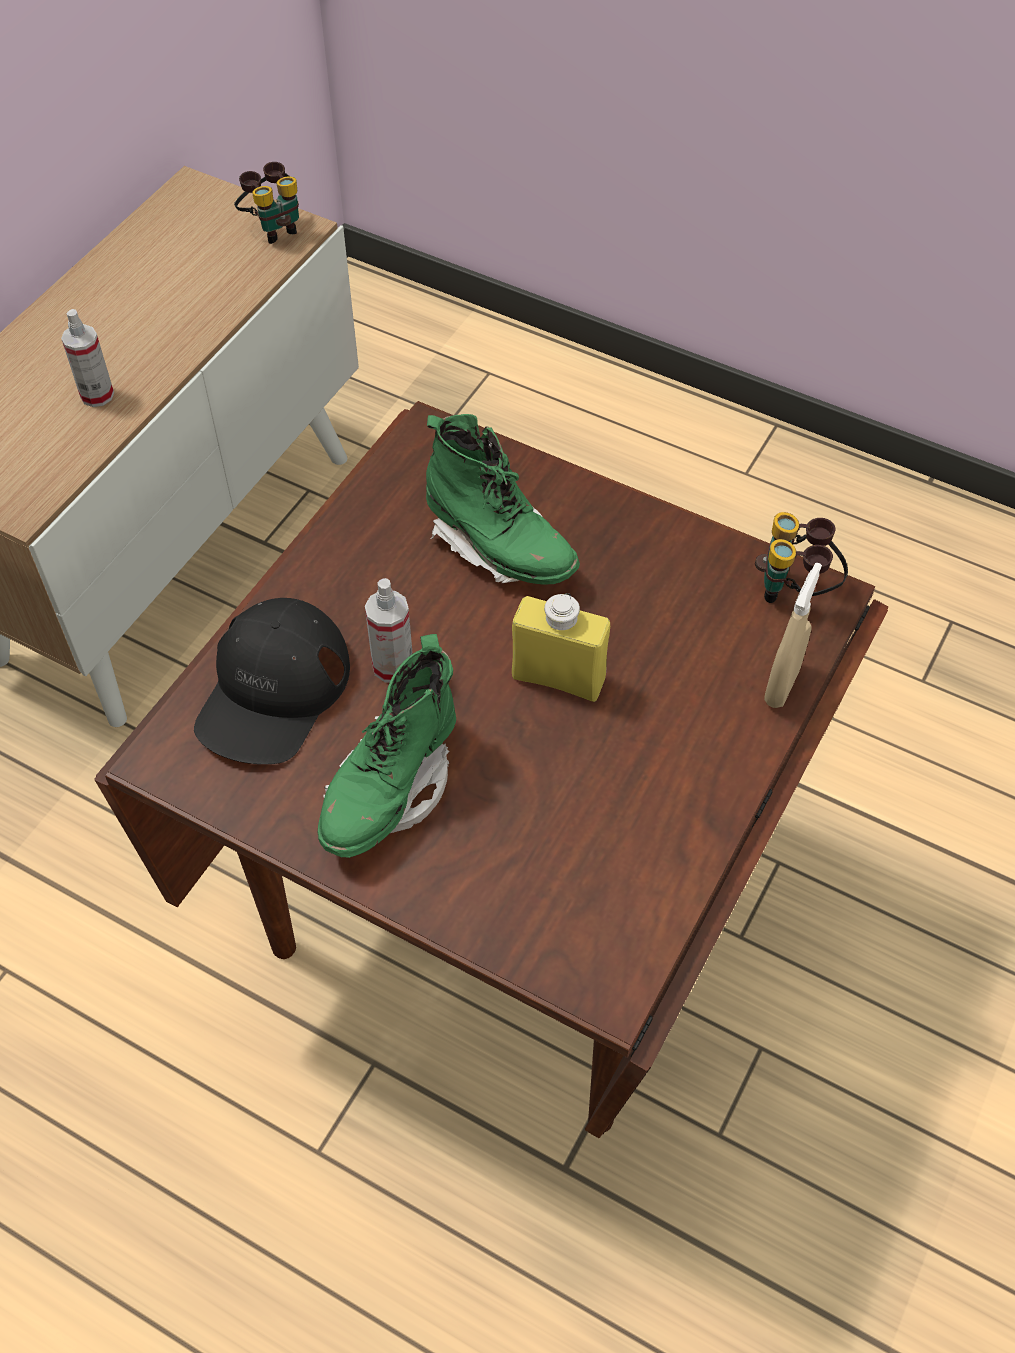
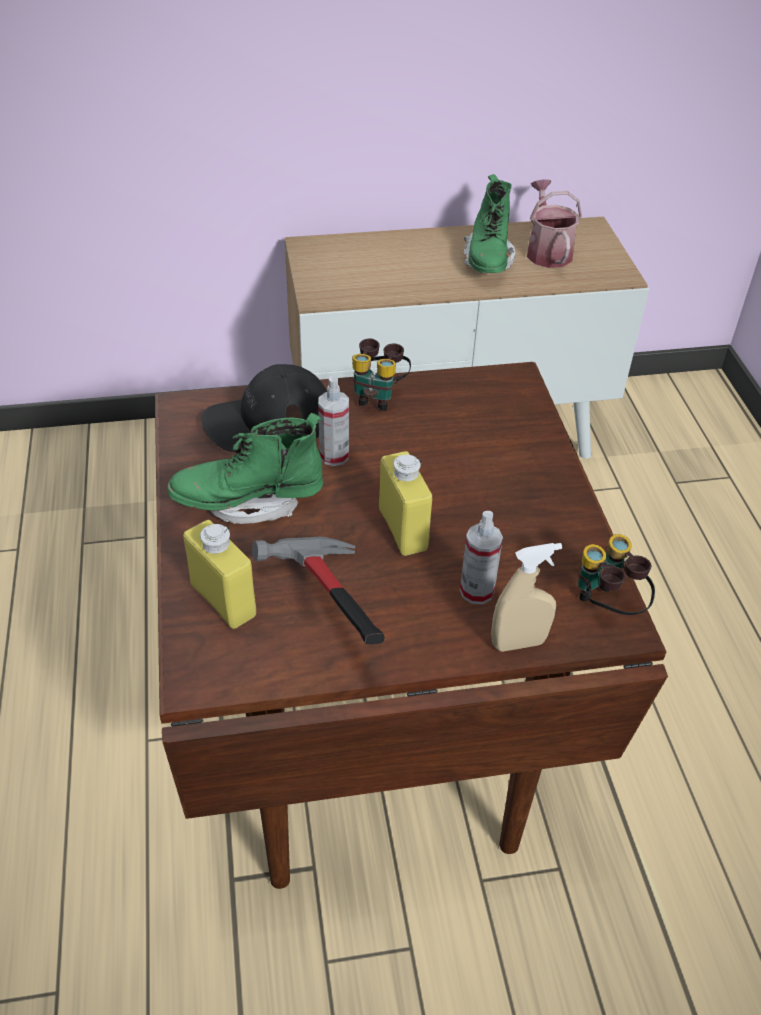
camera: 50 degrees right, 10 degrees down
(97, 395) = (416, 278): spray bottle -> spray bottle (477, 591)
(187, 254) = (547, 251): none -> watering can
(274, 227) = (609, 267): binoculars -> binoculars (378, 396)
(499, 547) = (470, 451): green boot -> green boot (487, 261)
(520, 900) = (223, 600): none -> yellow bottle
(606, 818) = (321, 608): none -> hammer

